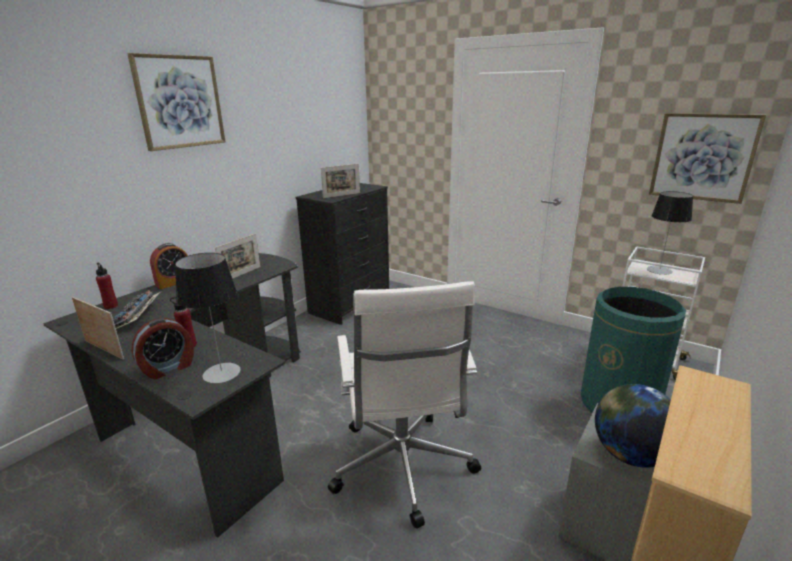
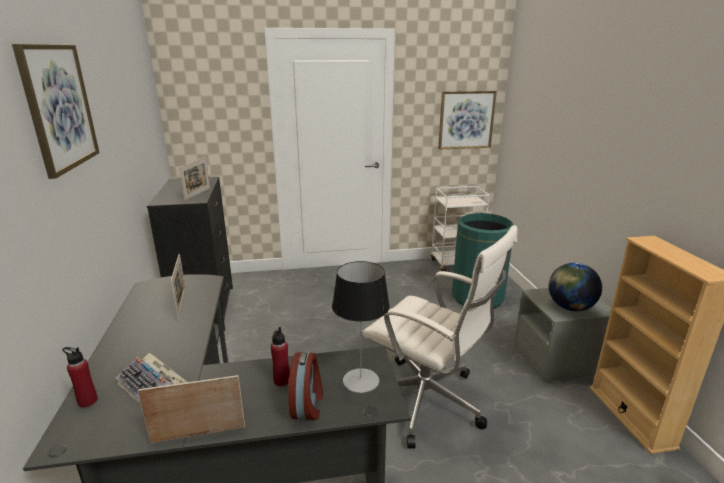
camera: 45 degrees left, 0 degrees up
(174, 282) = (114, 343): alarm clock -> none
(659, 270) = (459, 200): table lamp -> none

